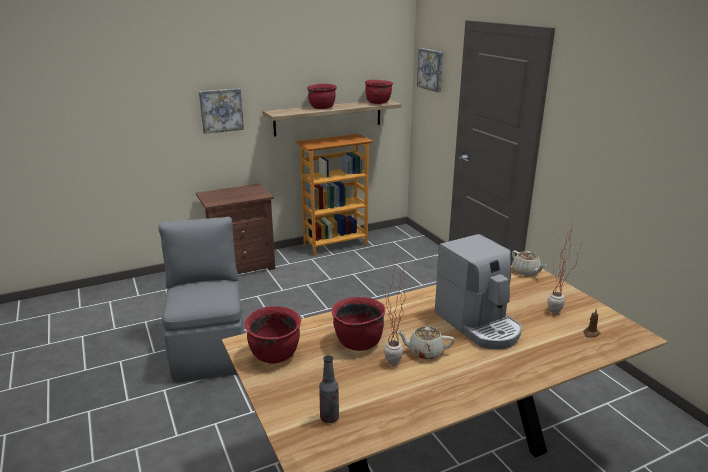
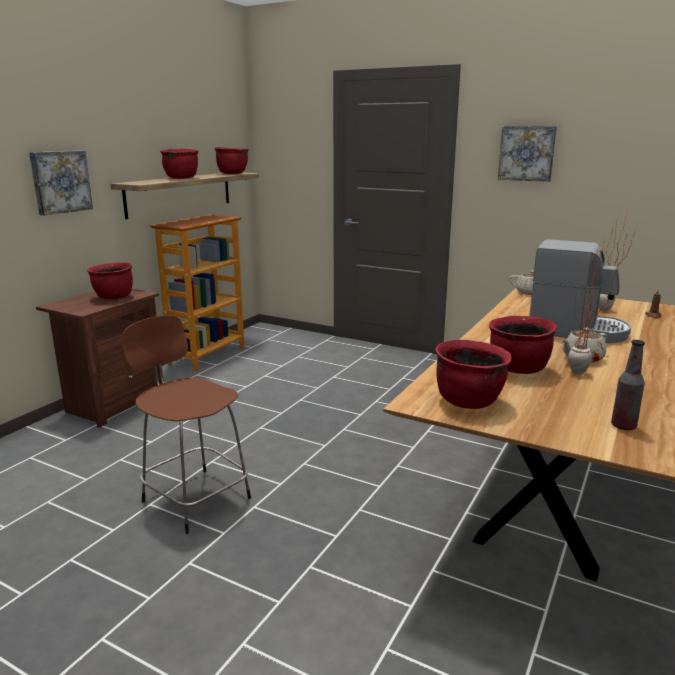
camera: 35 degrees left, 5 degrees down
(210, 350) = (194, 498): grey chair -> brown stool
(243, 194) = (114, 297): none -> red cooking pot
(431, 69) = (283, 133): picture -> picture (527, 153)

